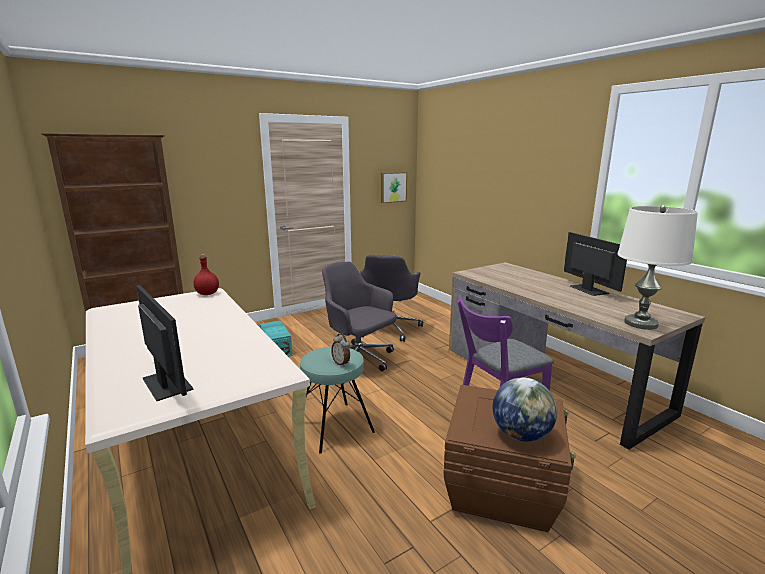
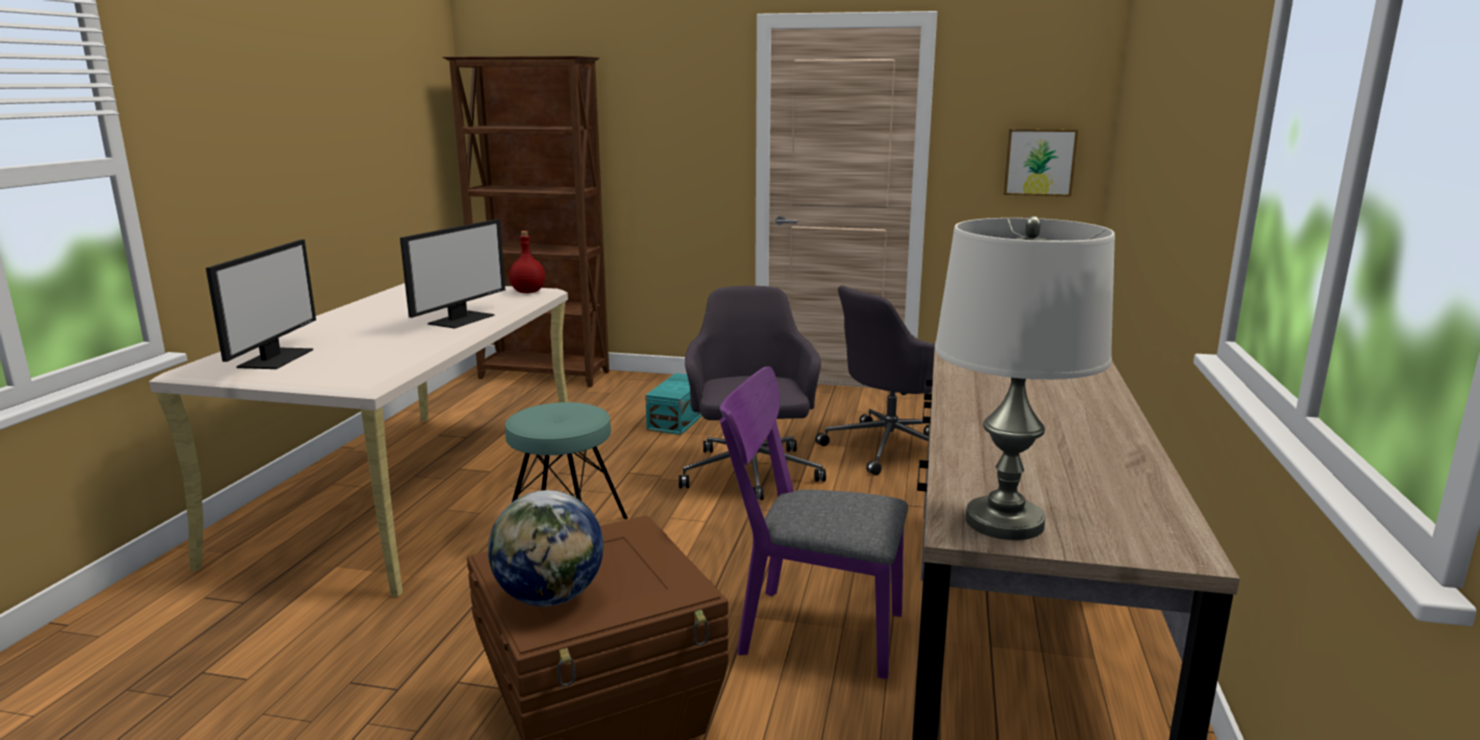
camera: 45 degrees right, 0 degrees up
(341, 363) = (550, 425): alarm clock -> none
(588, 289) = (1117, 443): monitor -> monitor (461, 319)

